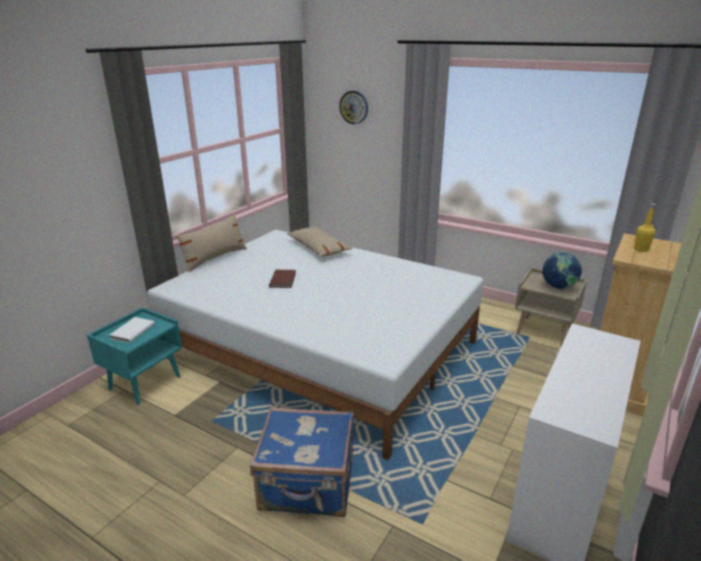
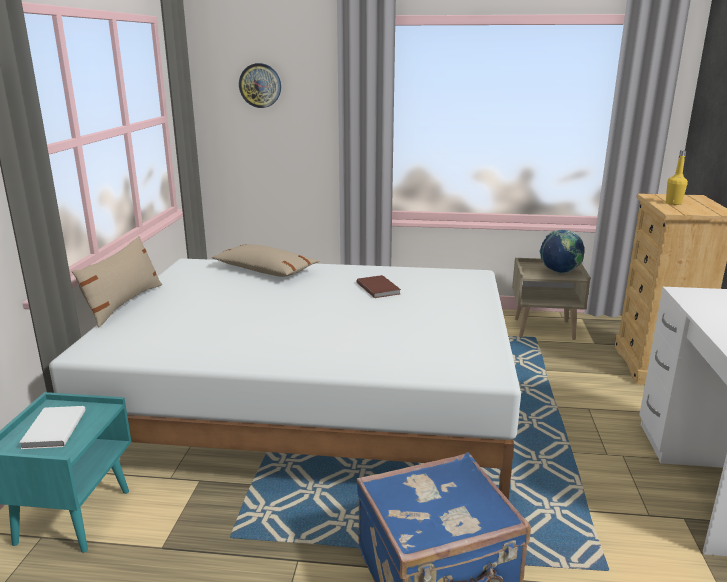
camera: 25 degrees left, 5 degrees down
(283, 280) = (257, 312): brown book -> brown book (379, 288)

